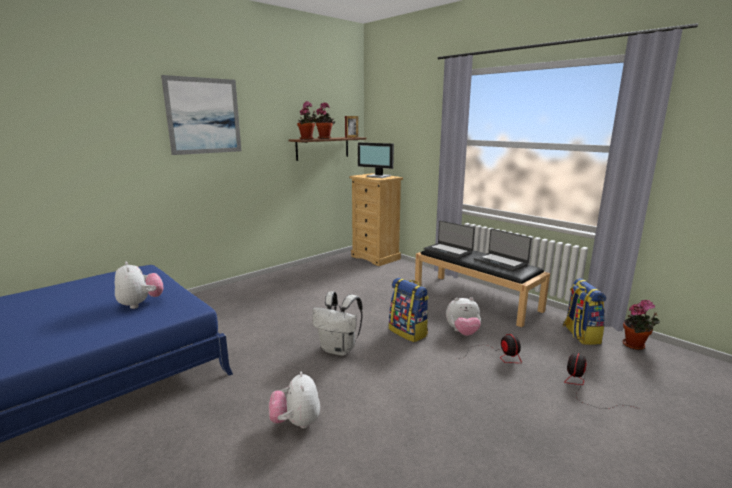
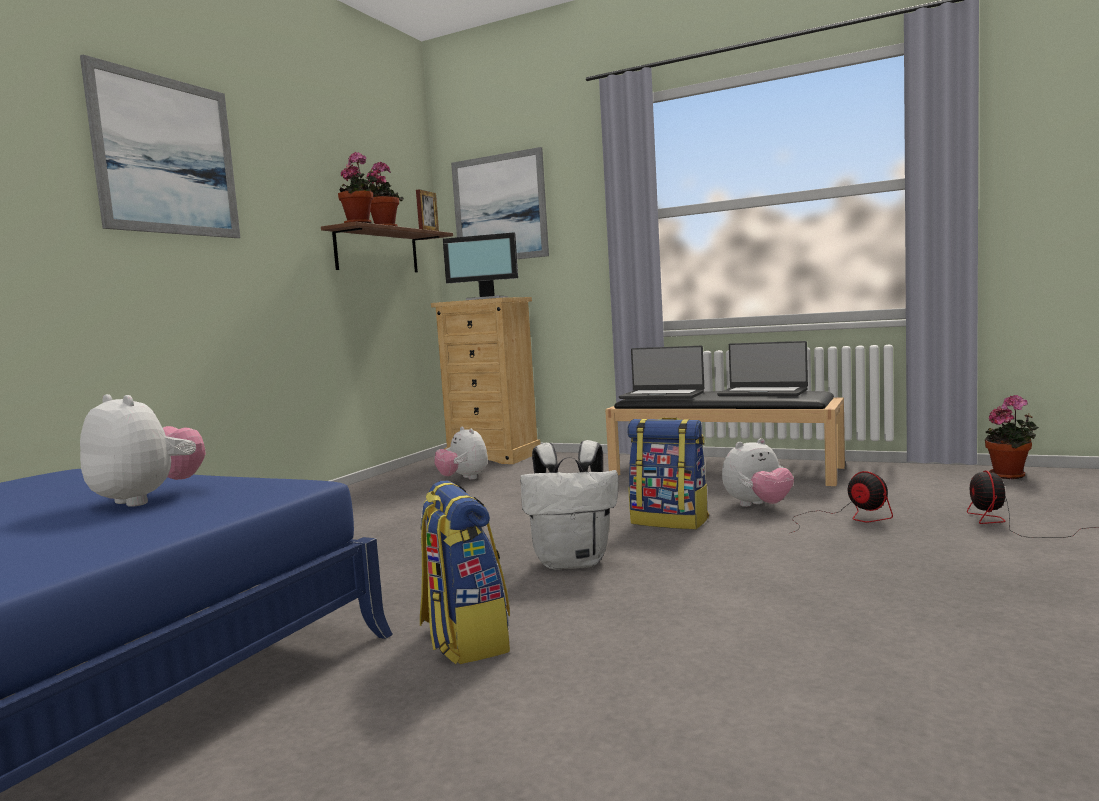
camera: 20 degrees left, 10 degrees down
(296, 422) = (618, 664): plush toy -> plush toy (463, 479)
(392, 125) = (499, 208): none -> picture
(580, 335) = (927, 479): backpack -> backpack (464, 639)

